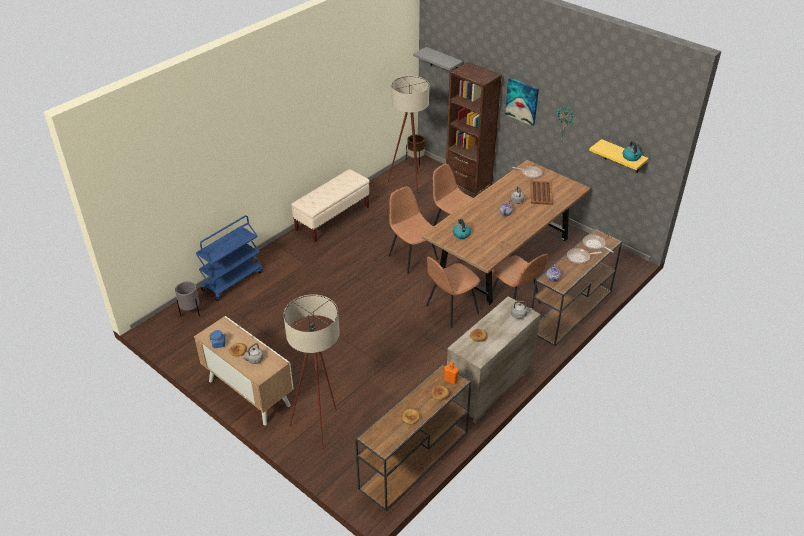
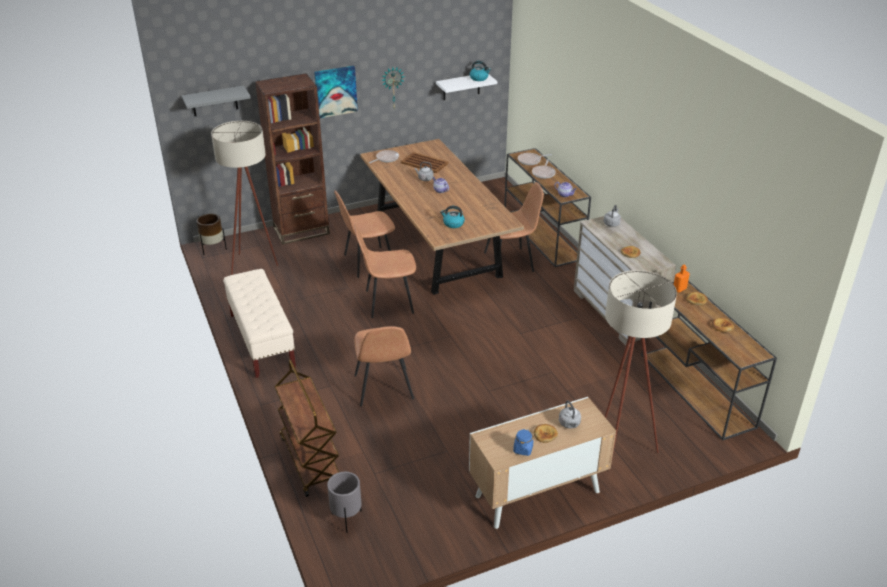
camera: 65 degrees left, 5 degrees down
(233, 280) = (310, 460): blue cart -> brown cart
(451, 310) = (494, 303): brown chair -> brown chair (383, 388)
(623, 157) = (461, 86): yellow shelf -> white shelf

